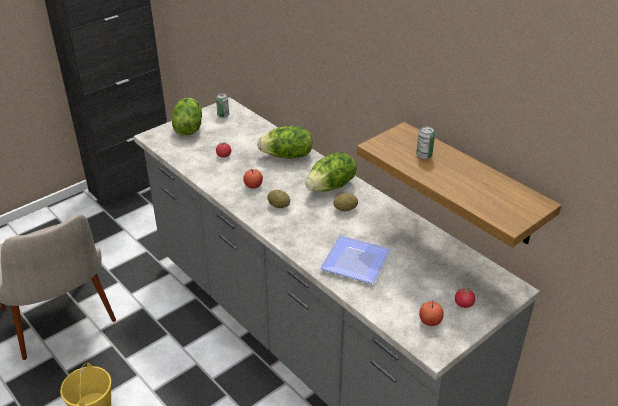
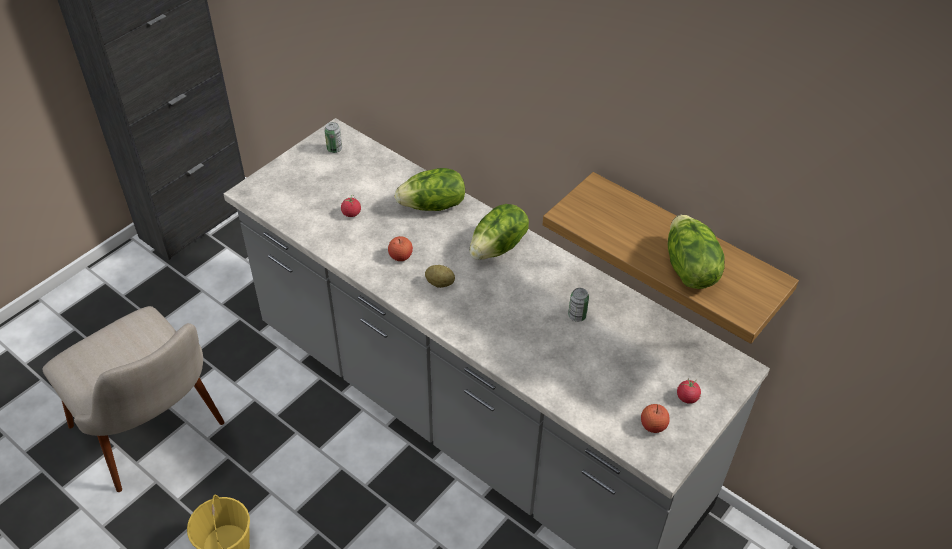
camera: 10 degrees left, 10 degrees up
(188, 128) = (293, 174): lettuce -> lettuce (688, 269)
(345, 209) = (523, 279): potato -> none
(354, 260) = (549, 352): plate -> none
(424, 155) = (627, 223): can -> can (577, 316)

